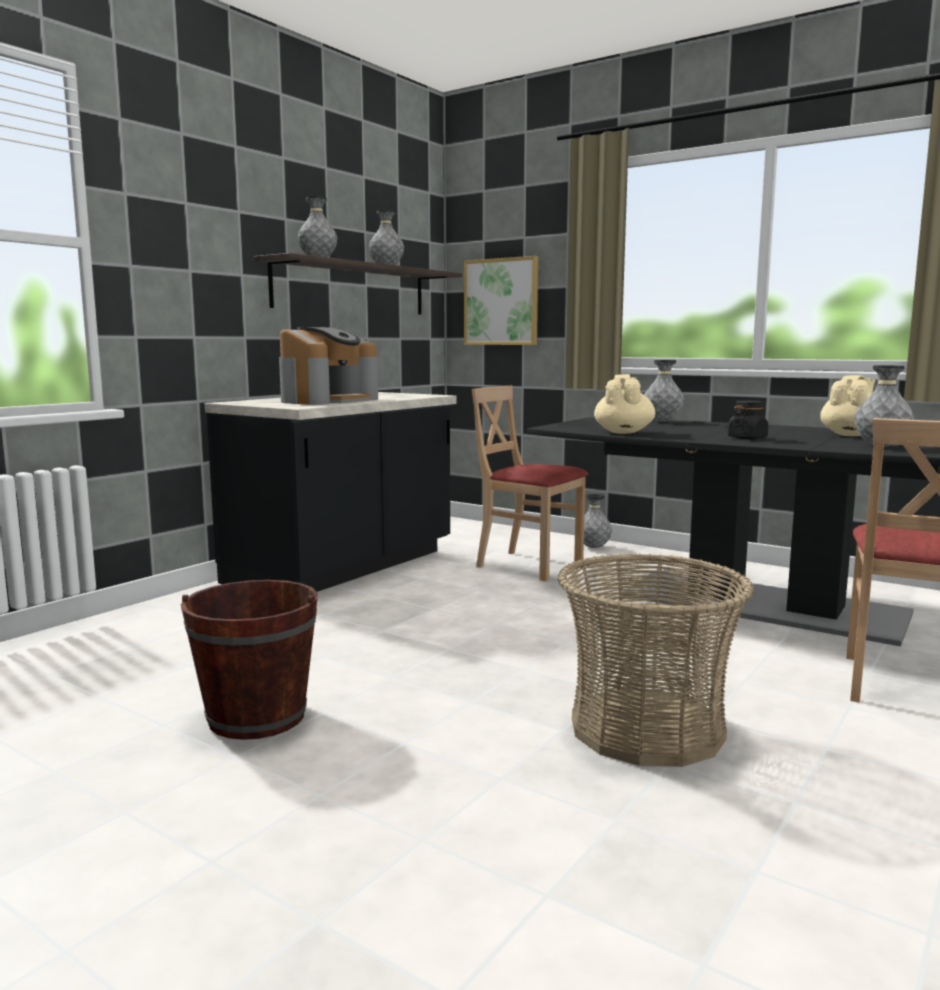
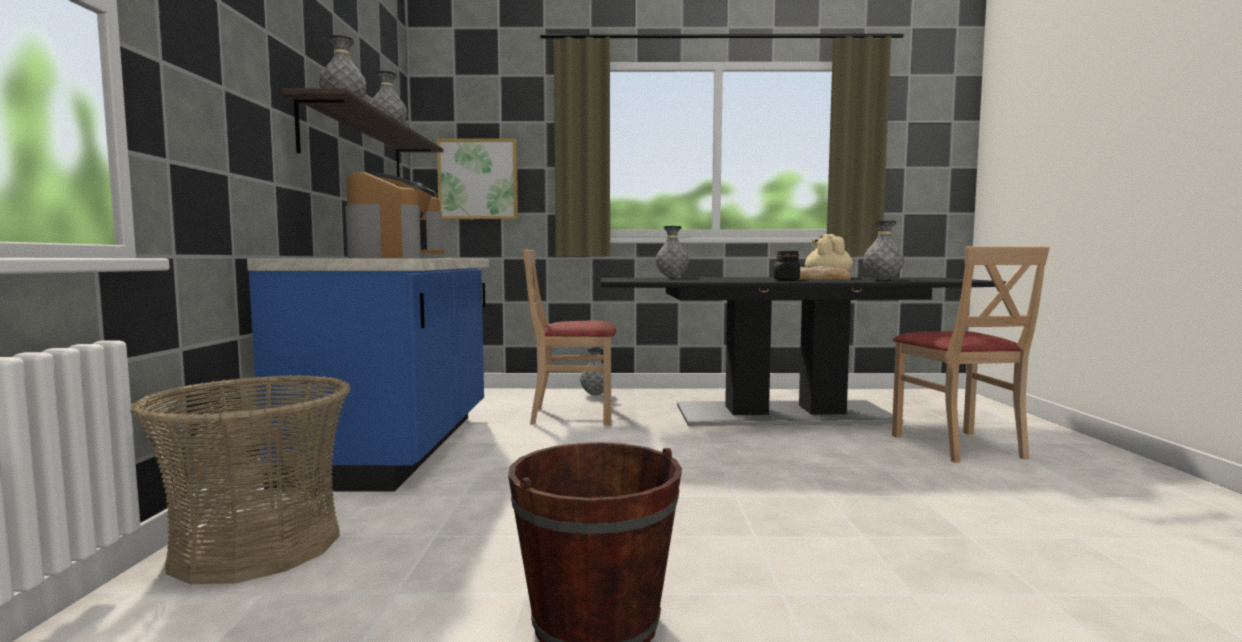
camera: 35 degrees left, 5 degrees down
(343, 567) = (398, 447): black counter -> blue counter
(623, 432) = (691, 280): beige teapot -> none
(646, 728) = (905, 516): basket -> basket (256, 546)
(806, 438) = (819, 279): none -> bread

